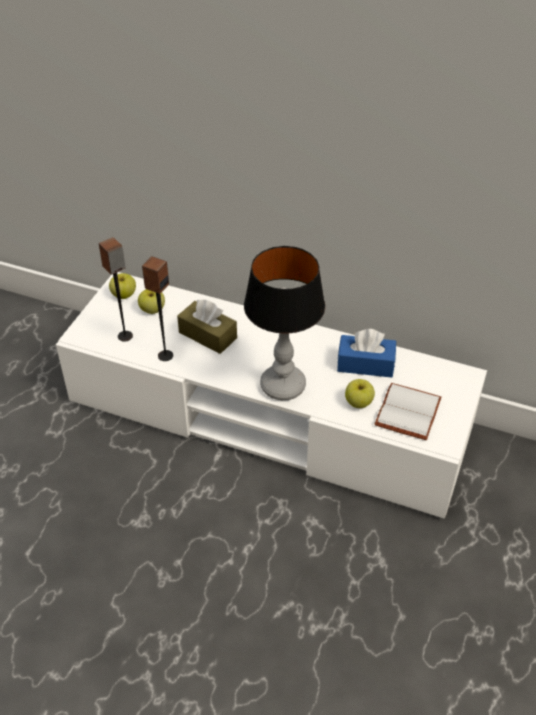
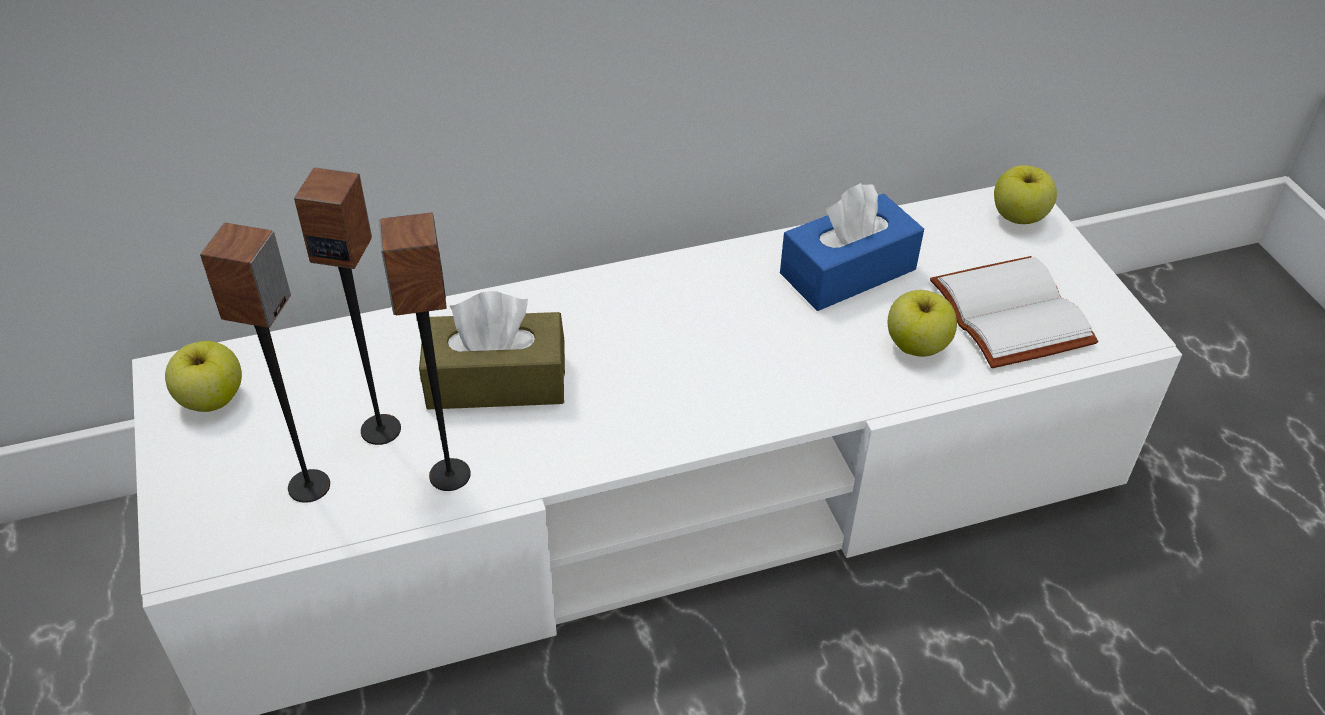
camera: 40 degrees left, 0 degrees up
(152, 310) = (316, 395): apple -> apple (1019, 217)
(160, 331) = (381, 429): none -> speaker
(282, 386) = (752, 396): table lamp -> none

